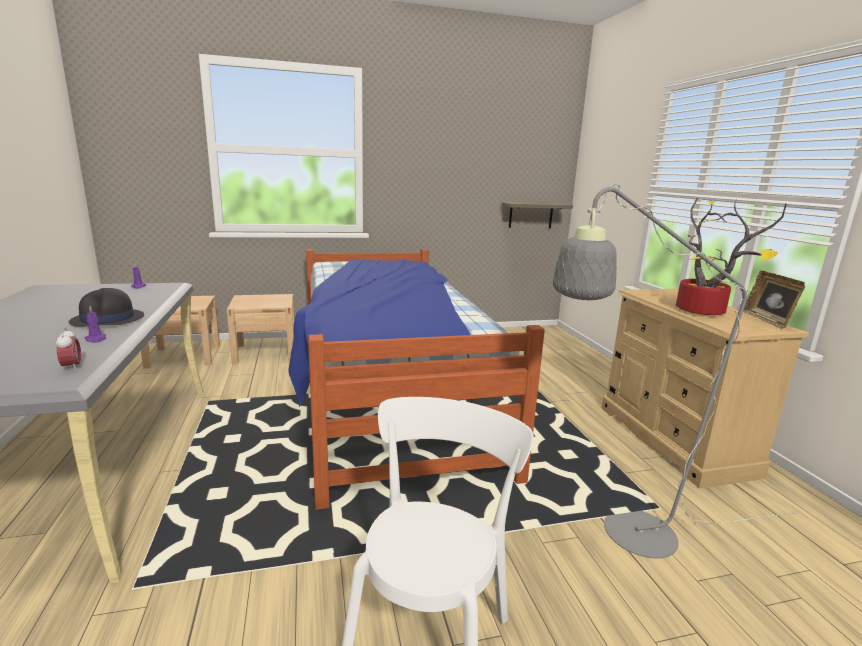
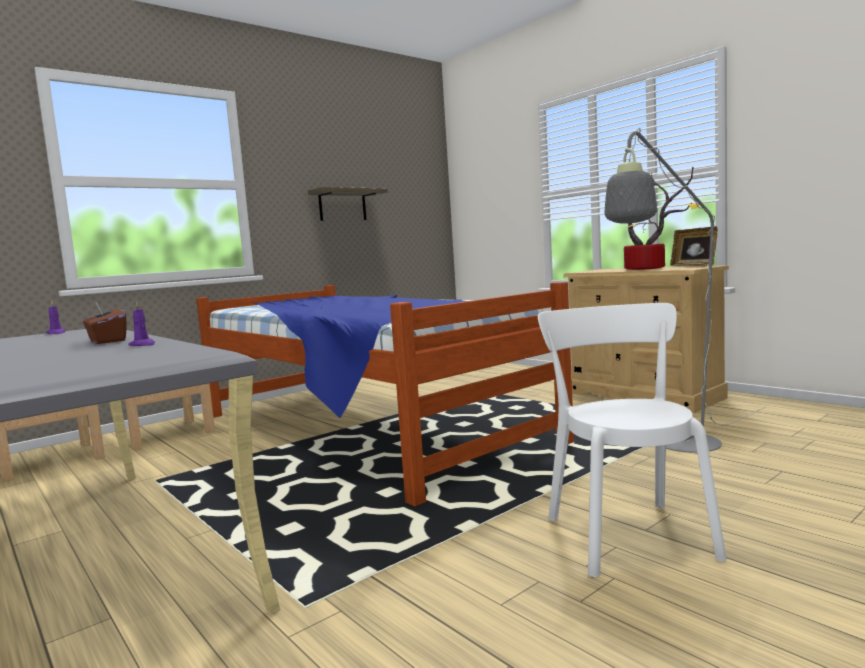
camera: 25 degrees left, 10 degrees down
(72, 367) = (183, 351): alarm clock -> none
(108, 319) = (106, 341): black hat -> brown tissue box
(530, 215) = (418, 243): shelf -> shelf (342, 205)

